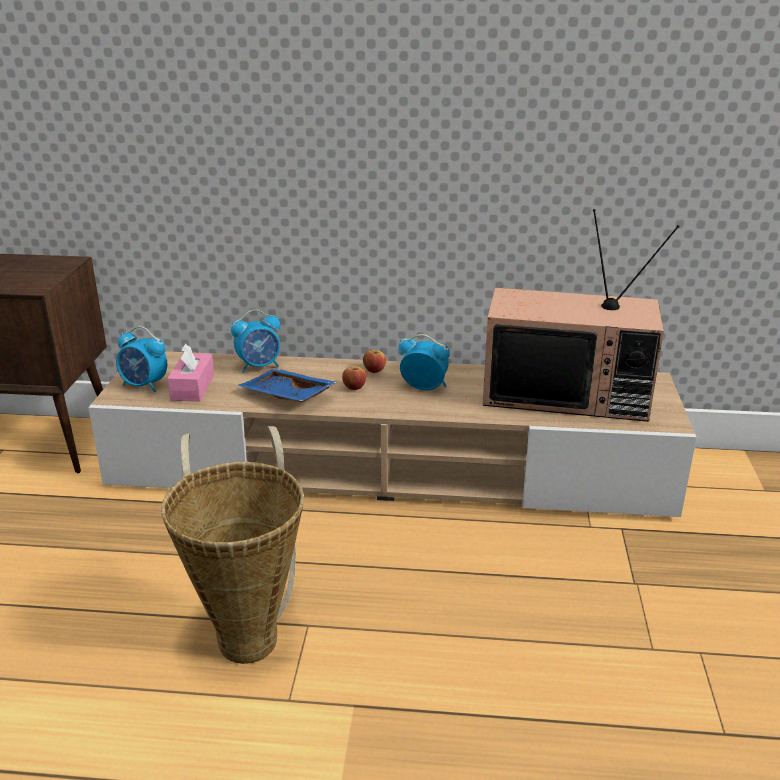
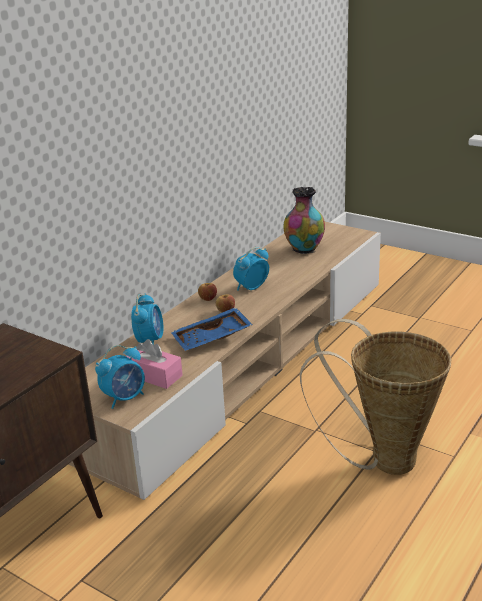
camera: 60 degrees left, 0 degrees up
(567, 394) = (304, 249): television -> vase

